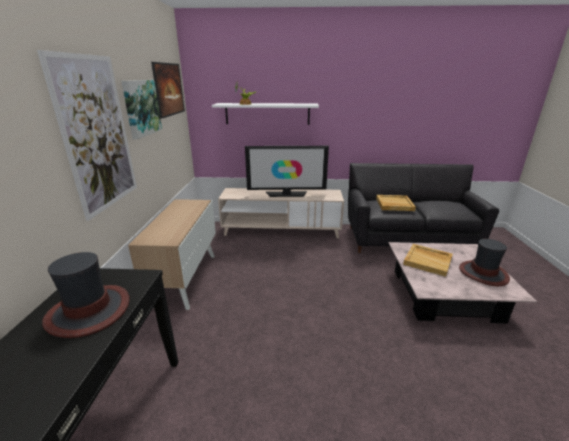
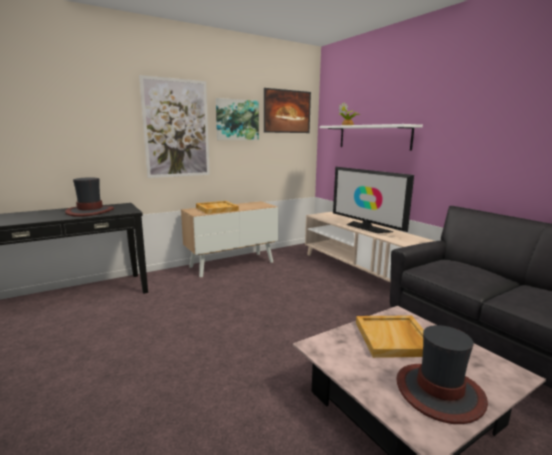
camera: 55 degrees right, 10 degrees down
(394, 204) = (465, 270): beige tray -> beige tray (216, 209)

